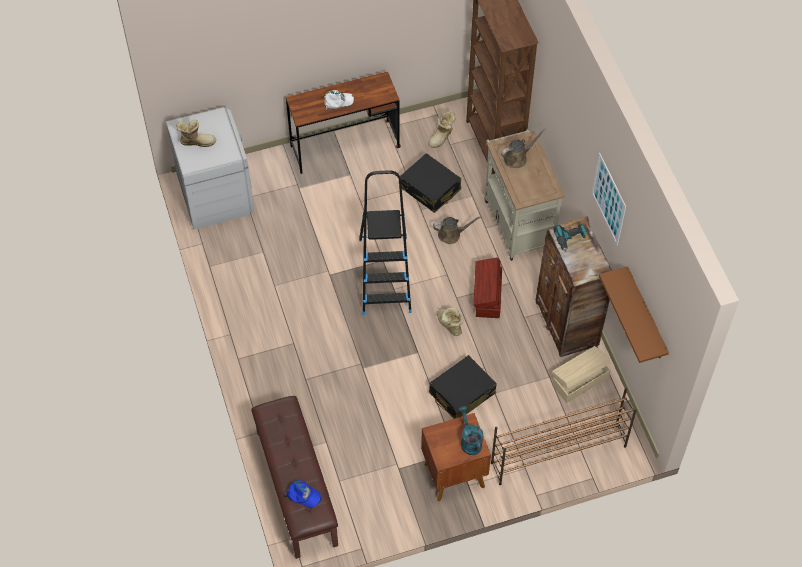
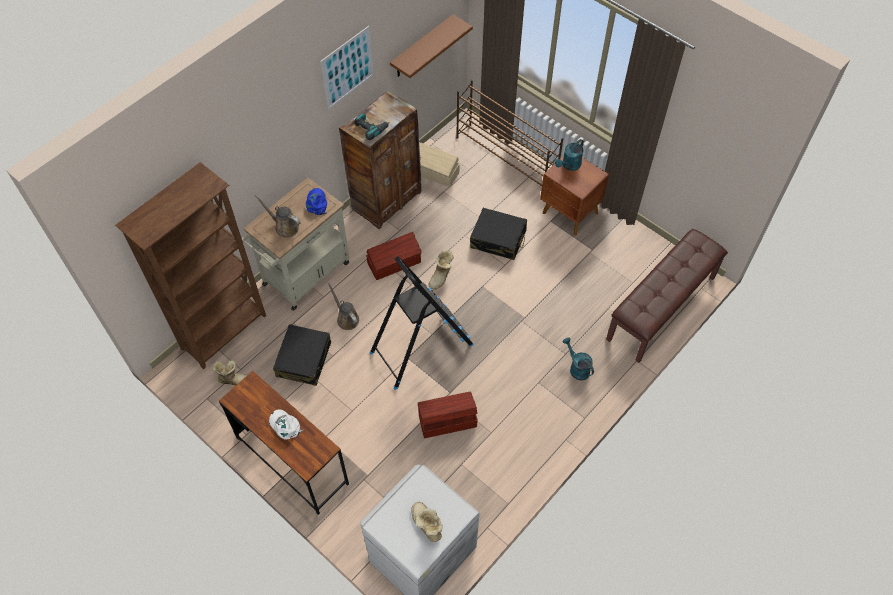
camera: 120 degrees left, 0 degrees up
(286, 380) = (577, 368): none -> turquoise watering can
(303, 495) = (692, 257): blue cap -> blue cap (316, 203)
(306, 260) = (447, 420): none -> brown storage box

